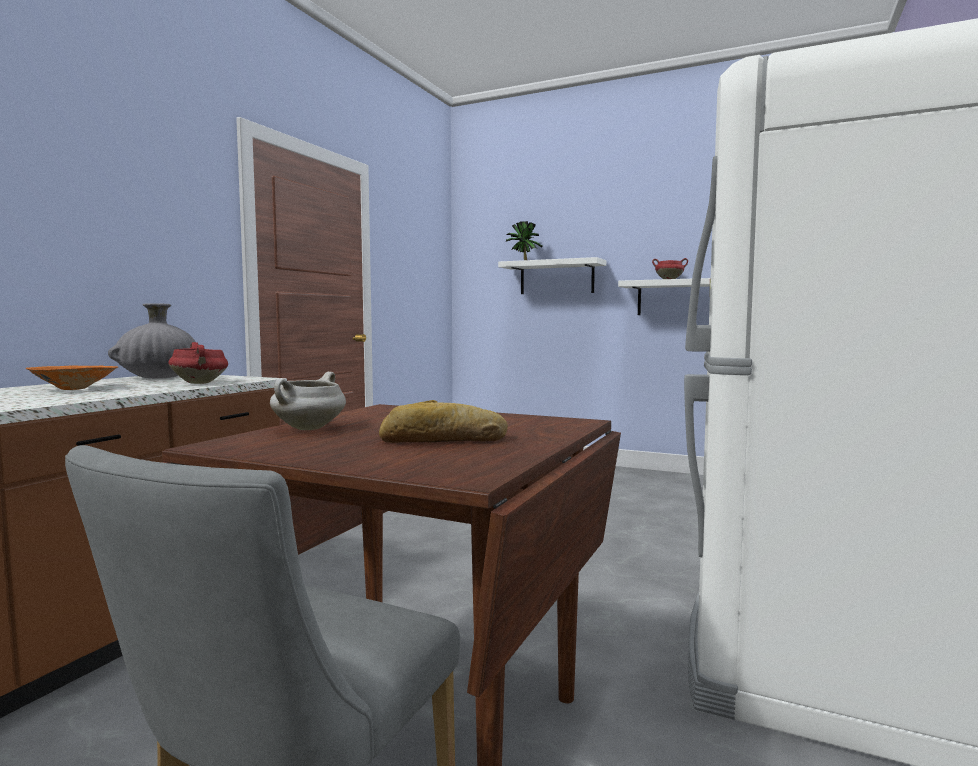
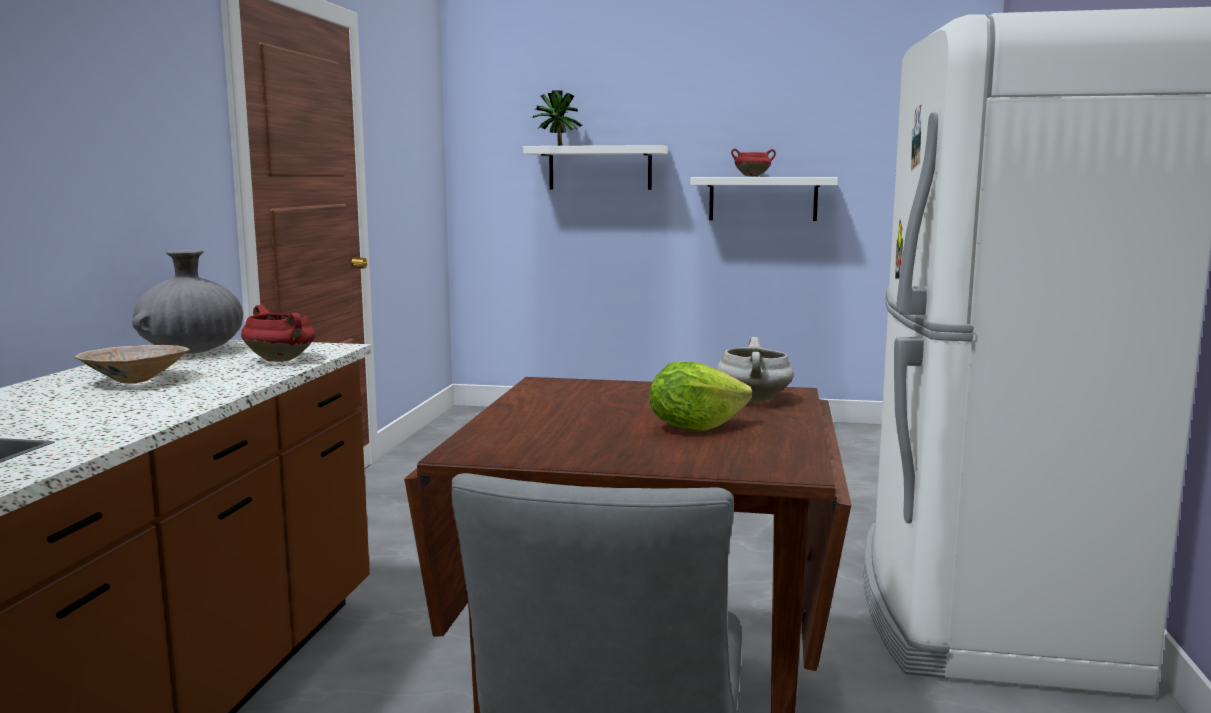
camera: 15 degrees left, 5 degrees up
(76, 388) = (137, 380): orange bowl -> beige bowl
(309, 428) = (521, 421): white cooking pot -> white cooking pot (755, 400)
(443, 440) = (694, 427): bread -> lettuce

